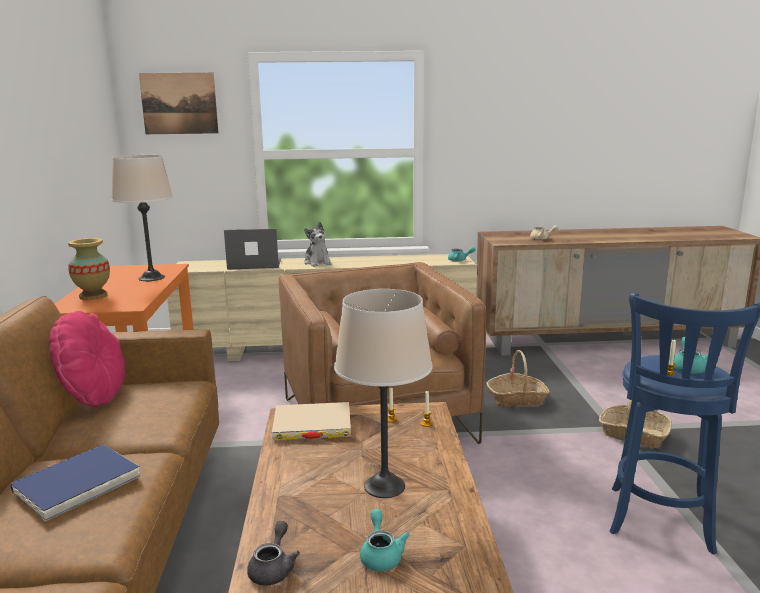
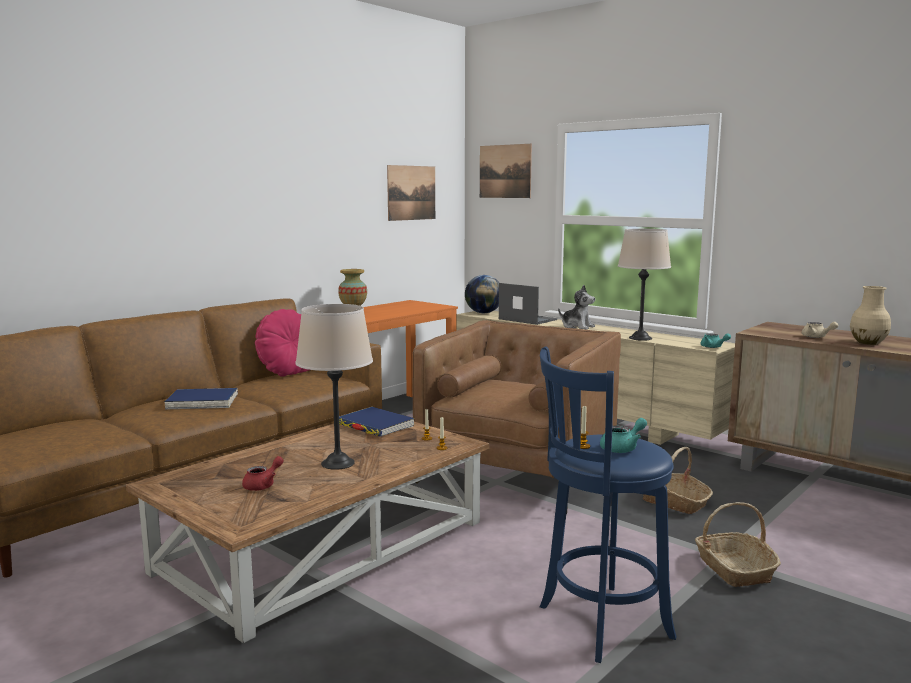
camera: 45 degrees right, 5 degrees down
(87, 132) = (411, 193): none -> picture
(151, 278) = (410, 310): beige table lamp -> beige table lamp (640, 338)
(192, 265) = (483, 313): none -> globe
(273, 568) = (214, 468): grey teapot -> none
(312, 426) = (375, 425): beige book -> blue book
(317, 263) = (577, 327): plush toy -> plush toy turned 75 degrees counterclockwise
(381, 555) = (263, 485): turquoise teapot -> red teapot
(576, 237) = (867, 342): none -> beige vase

